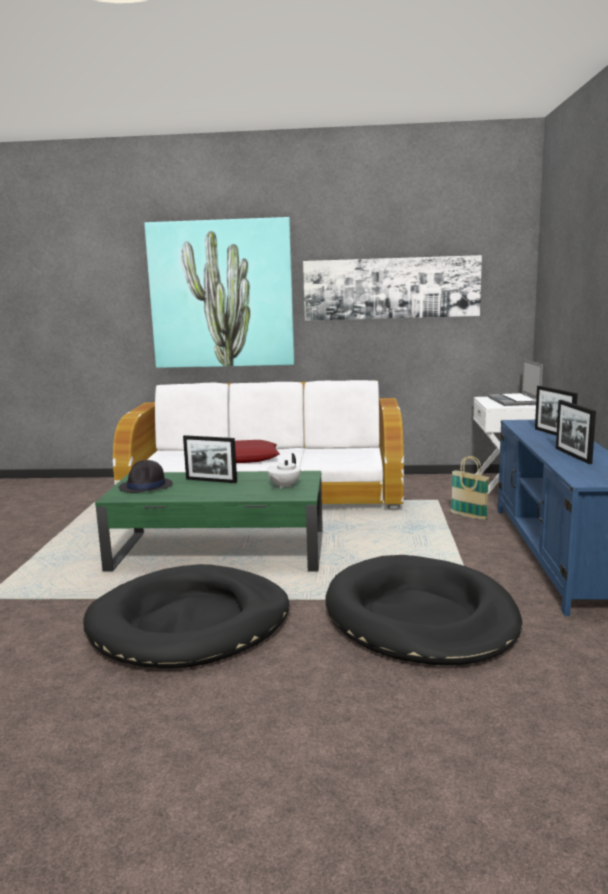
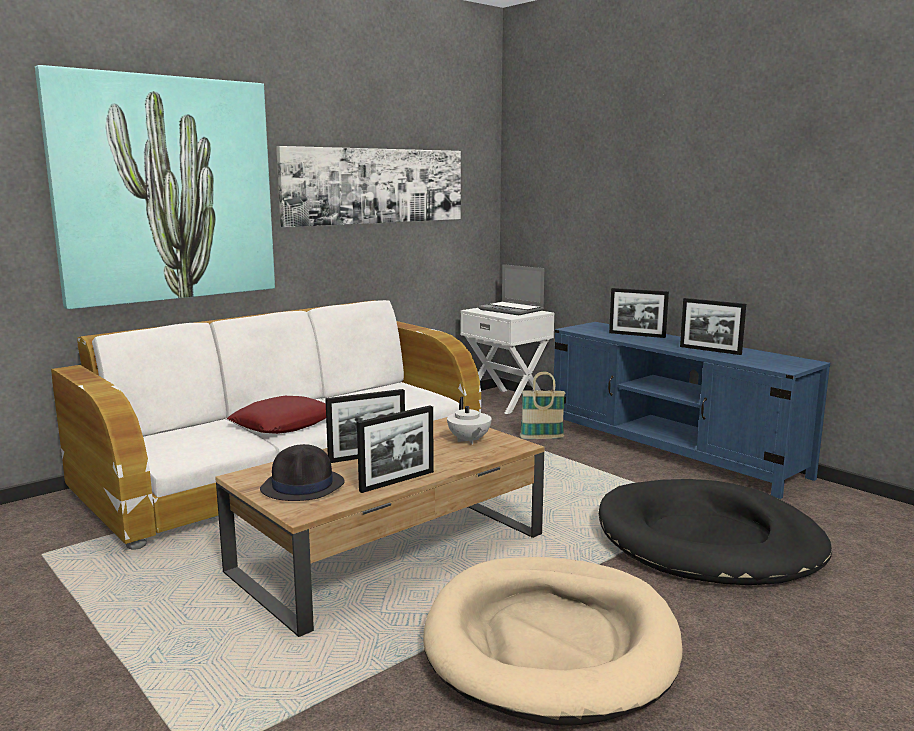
camera: 45 degrees left, 0 degrees up
(188, 496) = (397, 481): none -> picture frame
(190, 623) = (551, 643): black dog bed -> beige dog bed
(220, 551) = (392, 552): green coffee table -> brown coffee table

